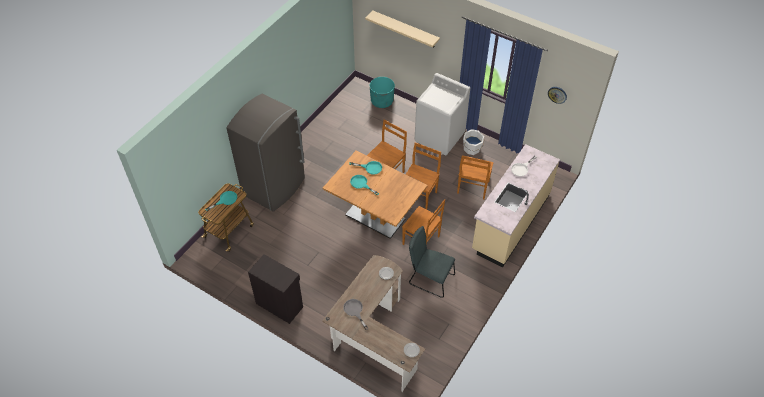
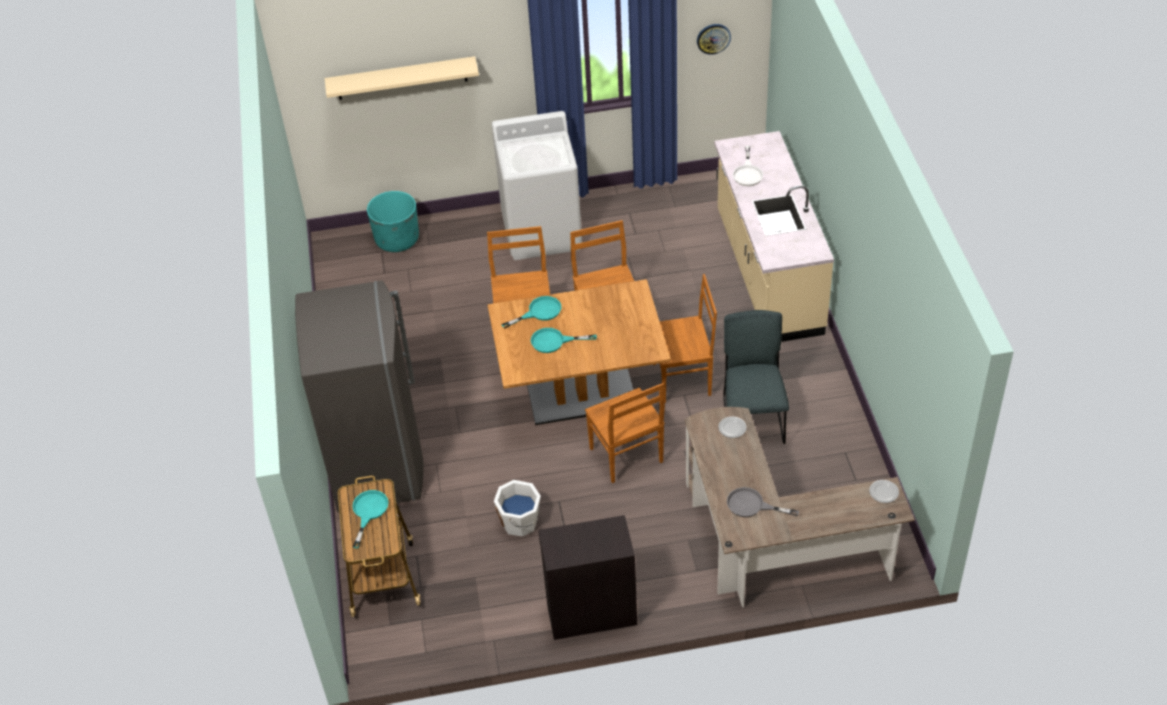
camera: 40 degrees left, 5 degrees down
(429, 279) = (752, 417): grey chair -> grey chair turned 105 degrees clockwise
(472, 149) = (605, 218): white bucket -> white bucket (520, 522)
(473, 188) = (668, 265): brown chair -> brown chair (627, 457)

